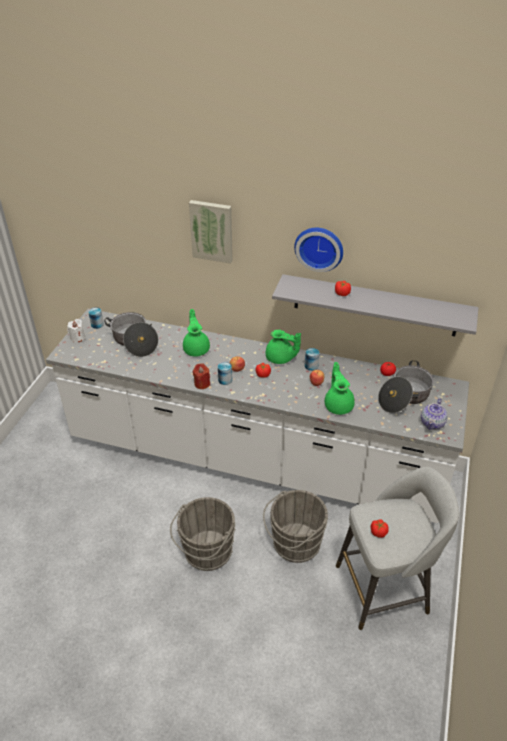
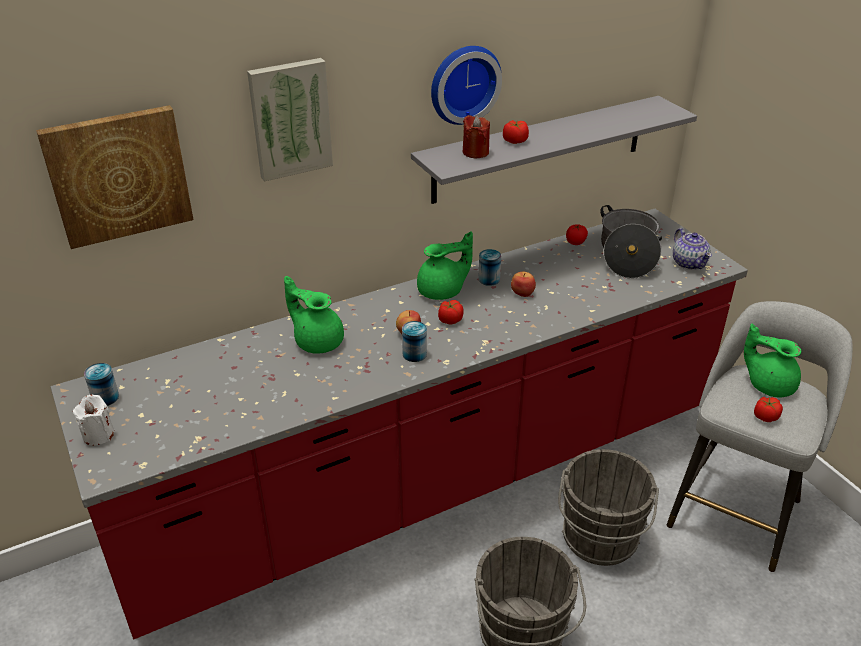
camera: 45 degrees left, 5 degrees down
(126, 227) = (118, 175): none -> picture
(134, 341) = (207, 385): cooking pot -> none
(202, 384) = (392, 376): red candle -> red candle (475, 152)
(253, 460) = (430, 482): white counter -> red counter
(338, 405) = (581, 301): green teapot -> green teapot (769, 384)

